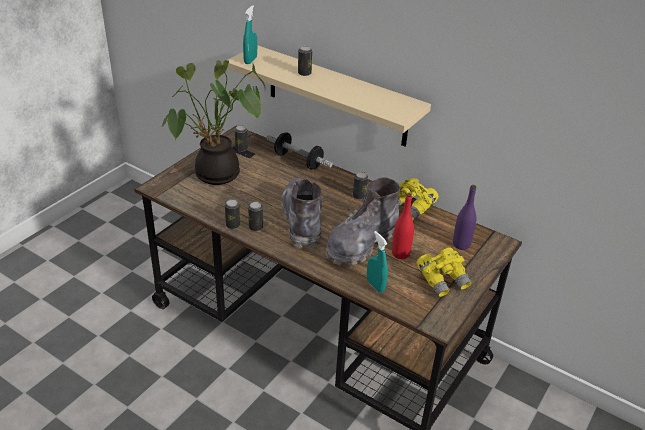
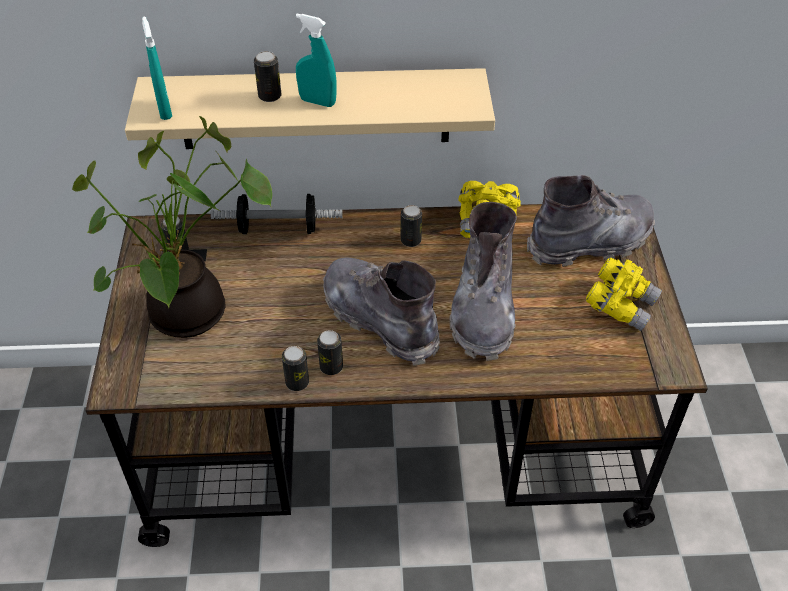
camera: 35 degrees left, 10 degrees up
(375, 285) = (559, 360): turquoise spray bottle -> turquoise spray bottle (317, 102)
(400, 253) = (541, 296): red bottle -> none
(461, 244) = (590, 243): purple bottle -> grey boot

